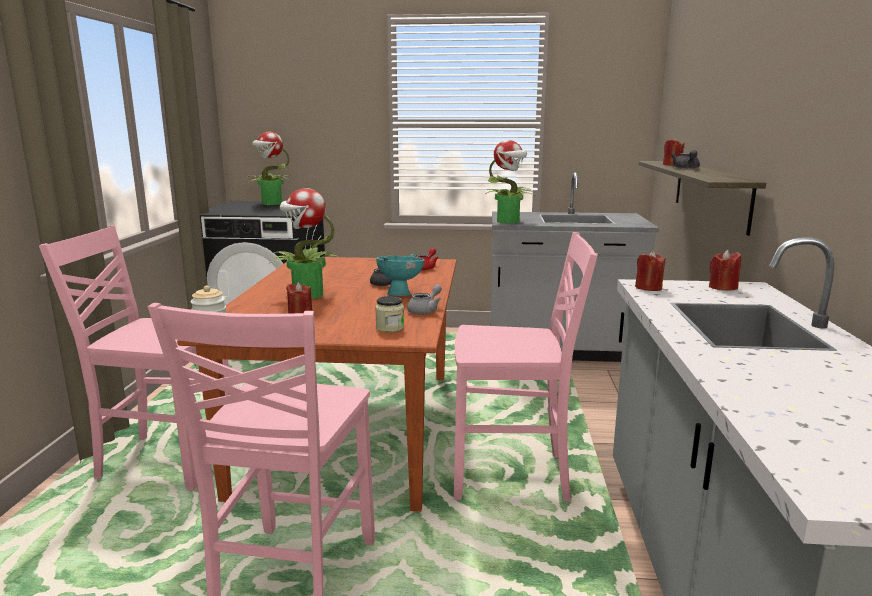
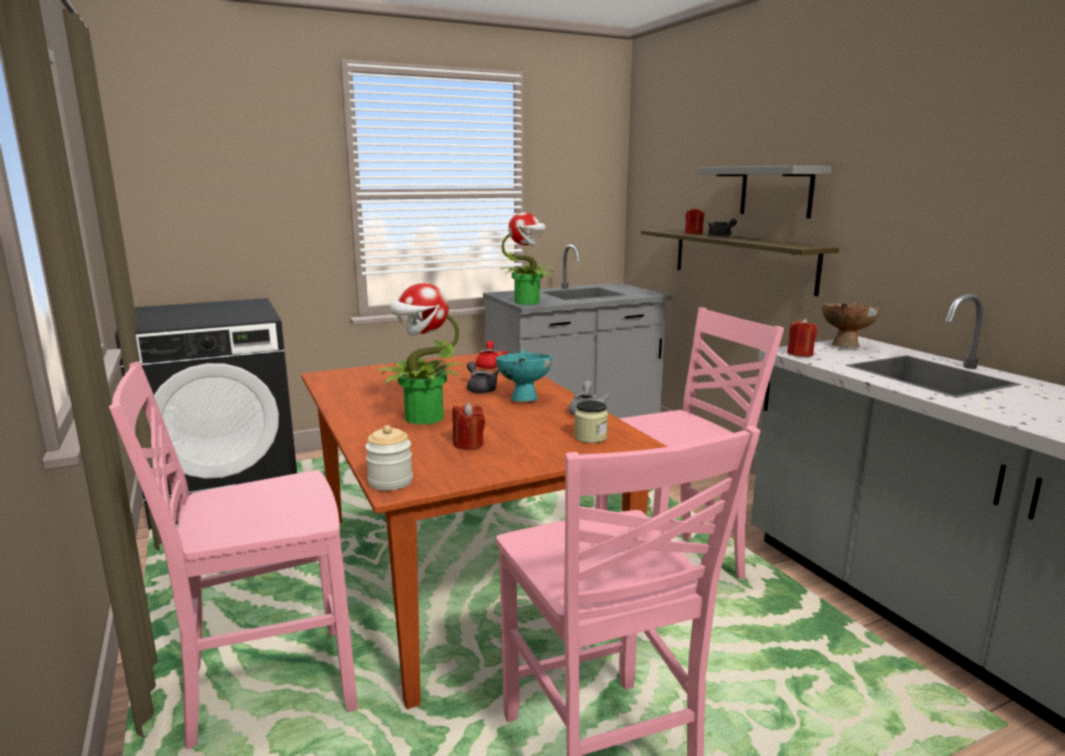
camera: 30 degrees left, 0 degrees up
(271, 203) = (202, 306): potted plant -> none
(722, 287) = (846, 345): red candle -> brown bowl
(735, 121) = (776, 191): none -> grey shelf

